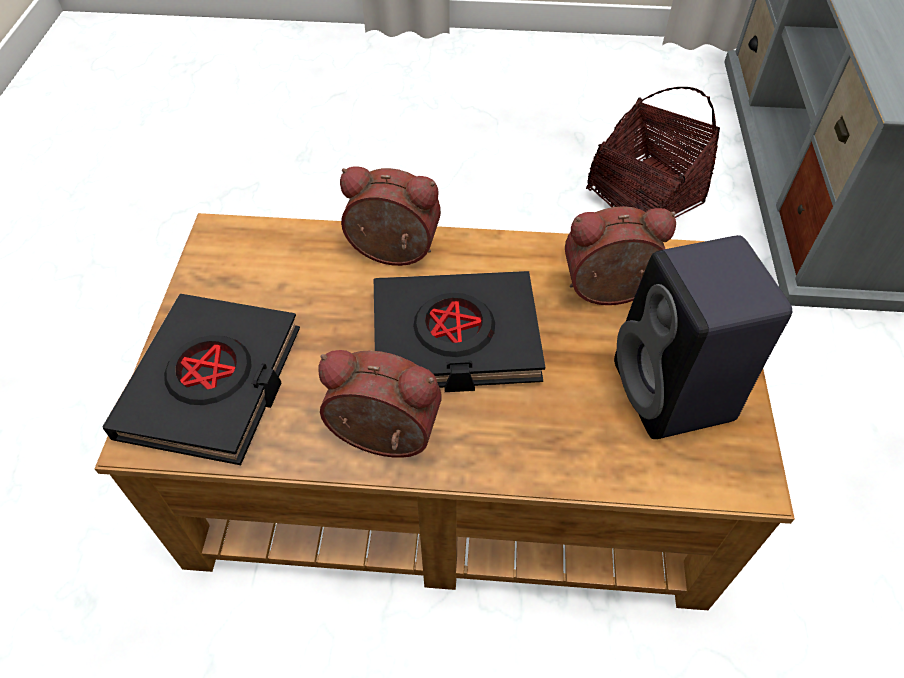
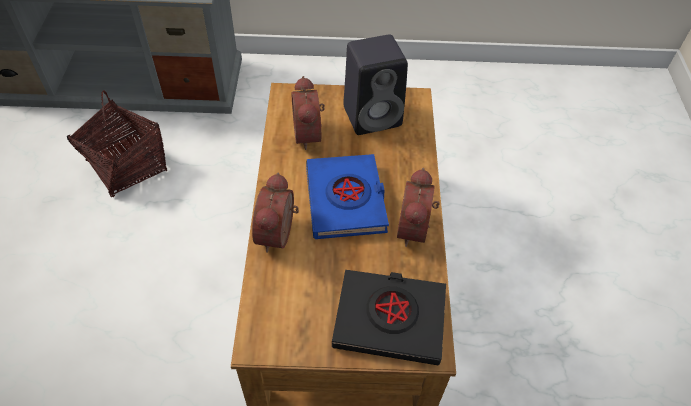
camera: 95 degrees left, 0 degrees up
(455, 338) = (346, 200): black book -> blue book

